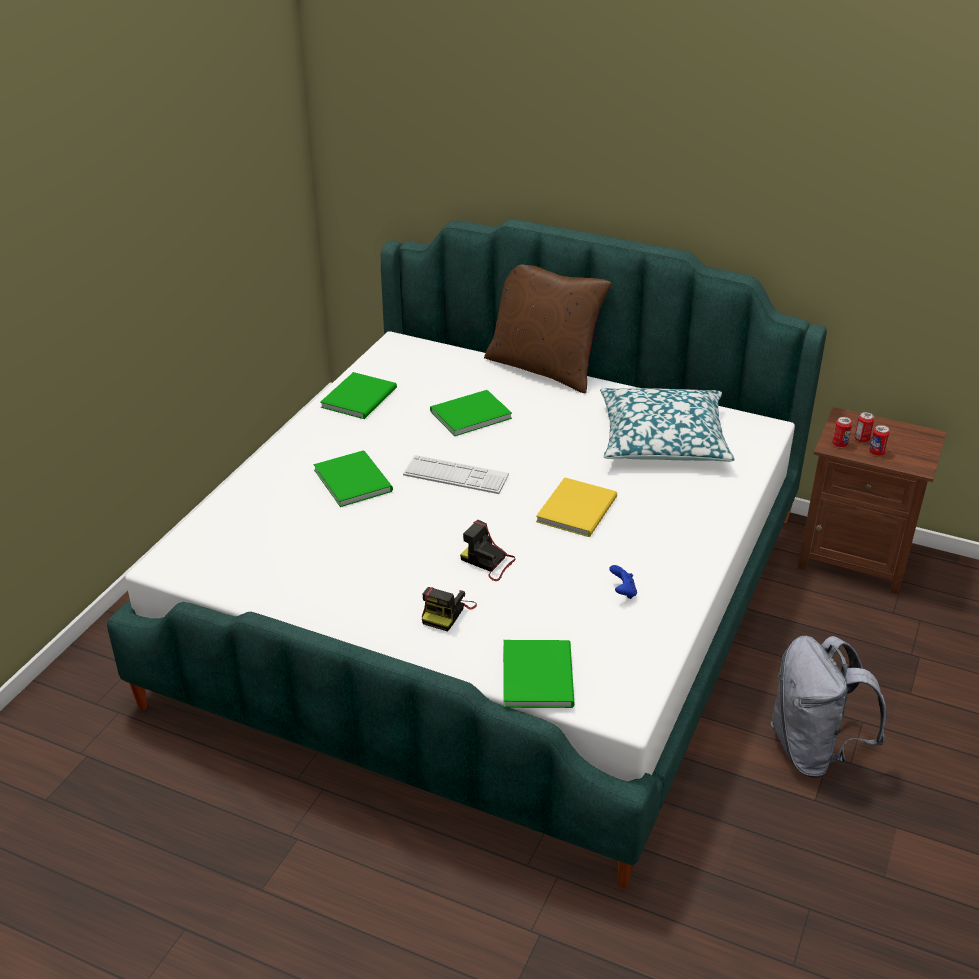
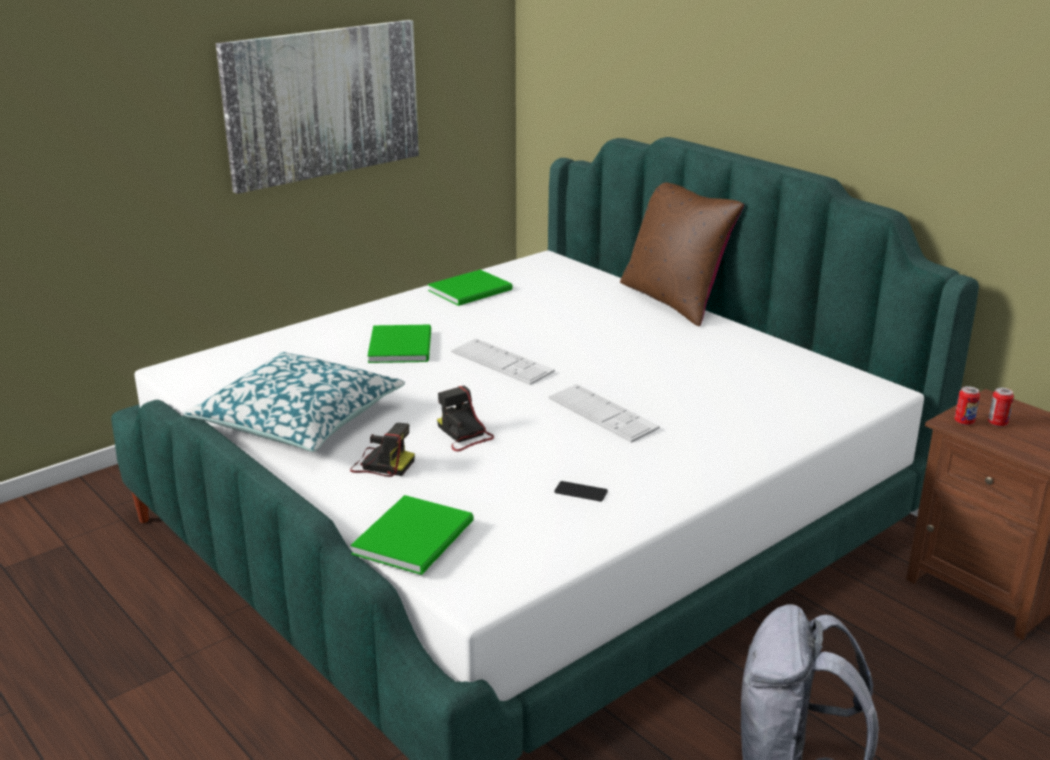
camera: 25 degrees right, 10 degrees down
(175, 243) = (323, 103): none -> picture
(447, 612) = (381, 464): camera -> camera turned 120 degrees counterclockwise
(468, 414) = (561, 320): green book -> none
(579, 508) = (602, 414): yellow book -> keyboard
(623, 592) = (581, 492): blue game controller -> phone
(663, 440) = (750, 378): pillow -> pillow (299, 420)
(876, 452) = (1007, 439): can -> none

